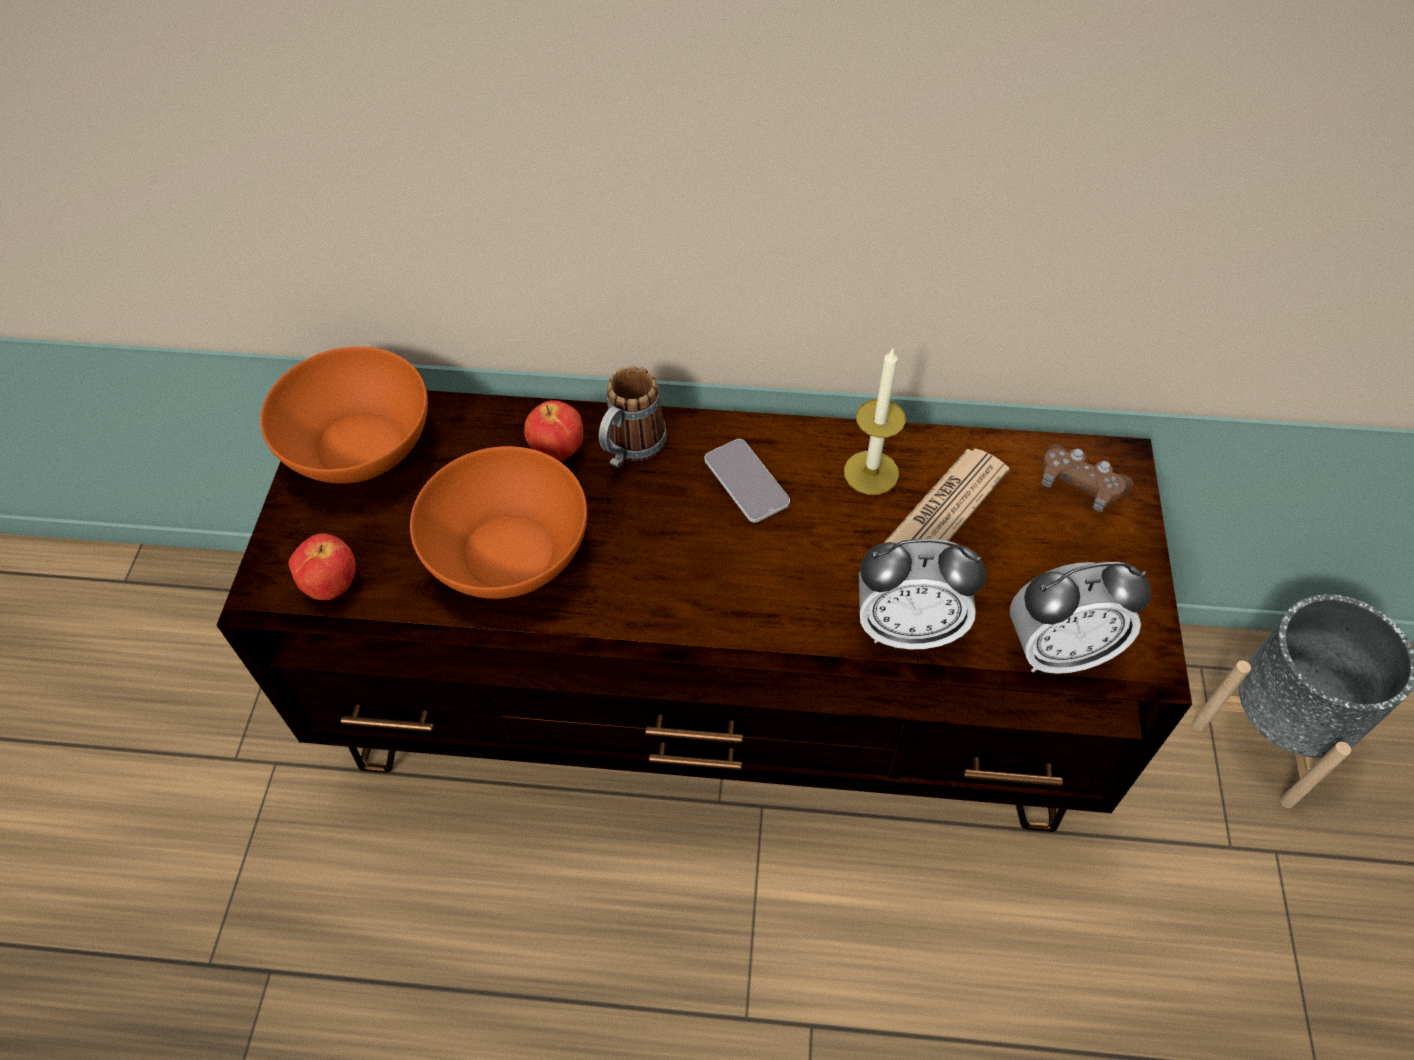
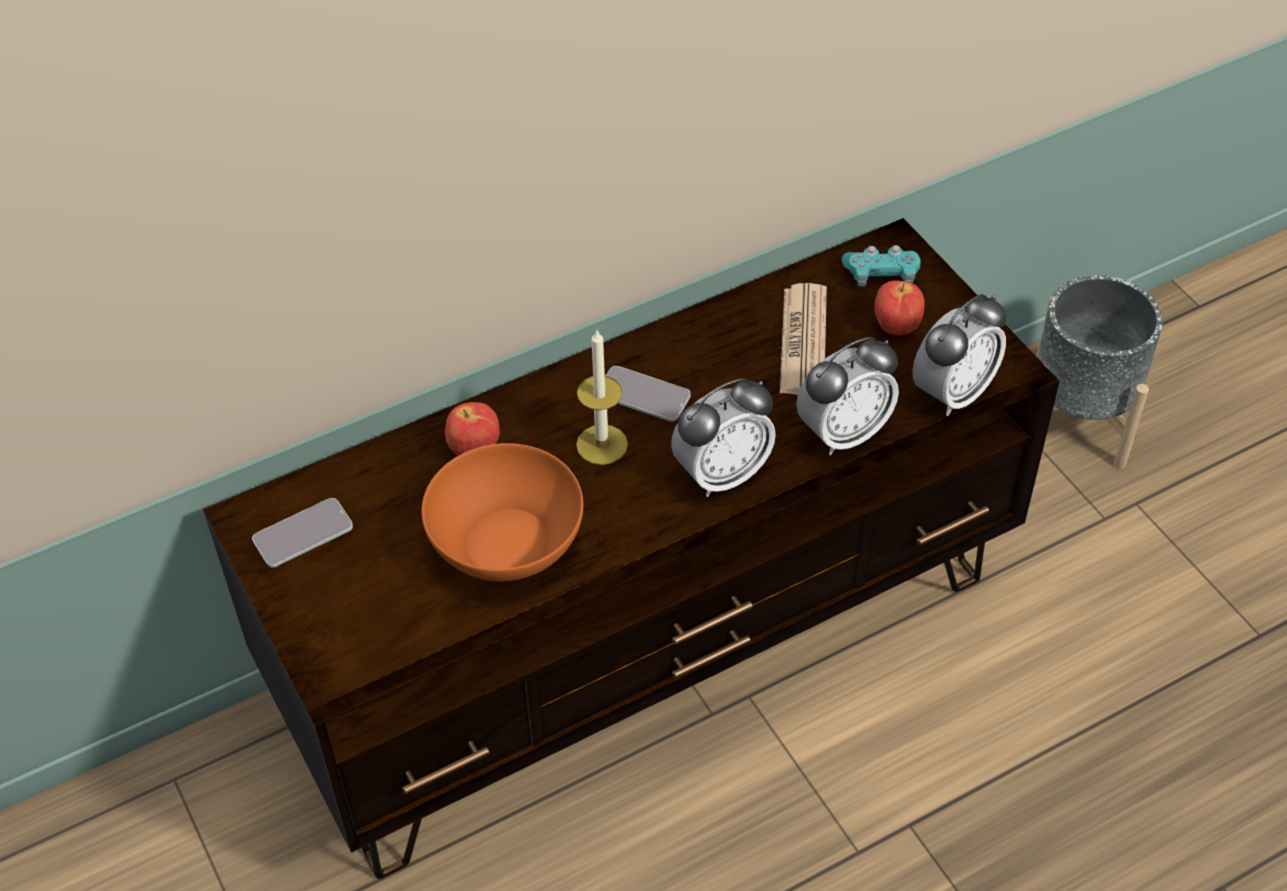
camera: 35 degrees left, 5 degrees down
(333, 585) = (385, 643): apple -> apple (895, 327)
(361, 447) = (303, 534): orange bowl -> phone
(630, 450) = (532, 419): mug -> none
(753, 600) = (722, 474): none -> alarm clock
(871, 472) = (730, 341): candle -> candle (602, 444)
(1079, 485) = (881, 275): brown game controller -> turquoise game controller

